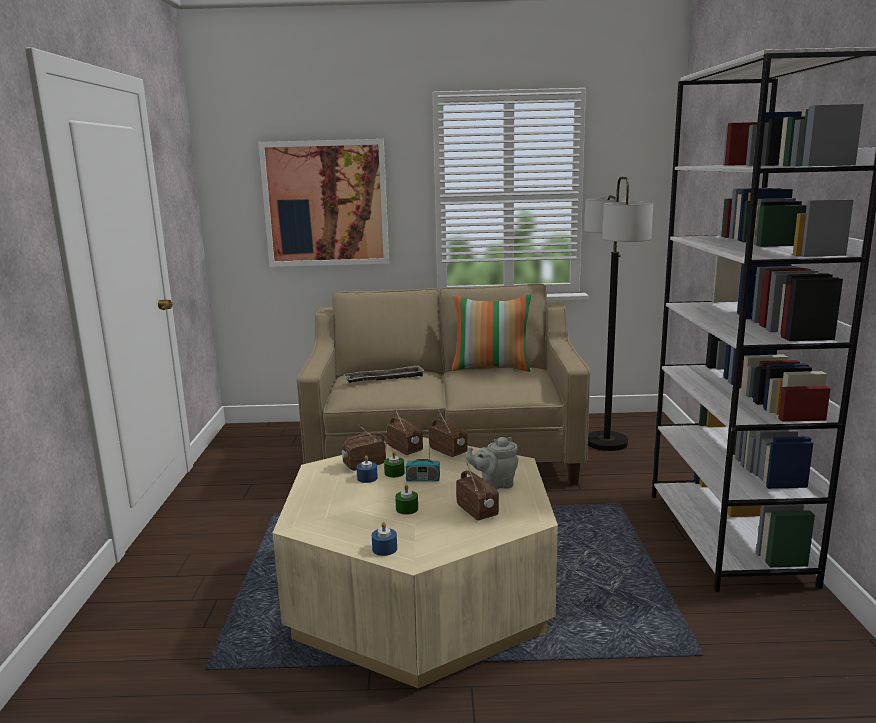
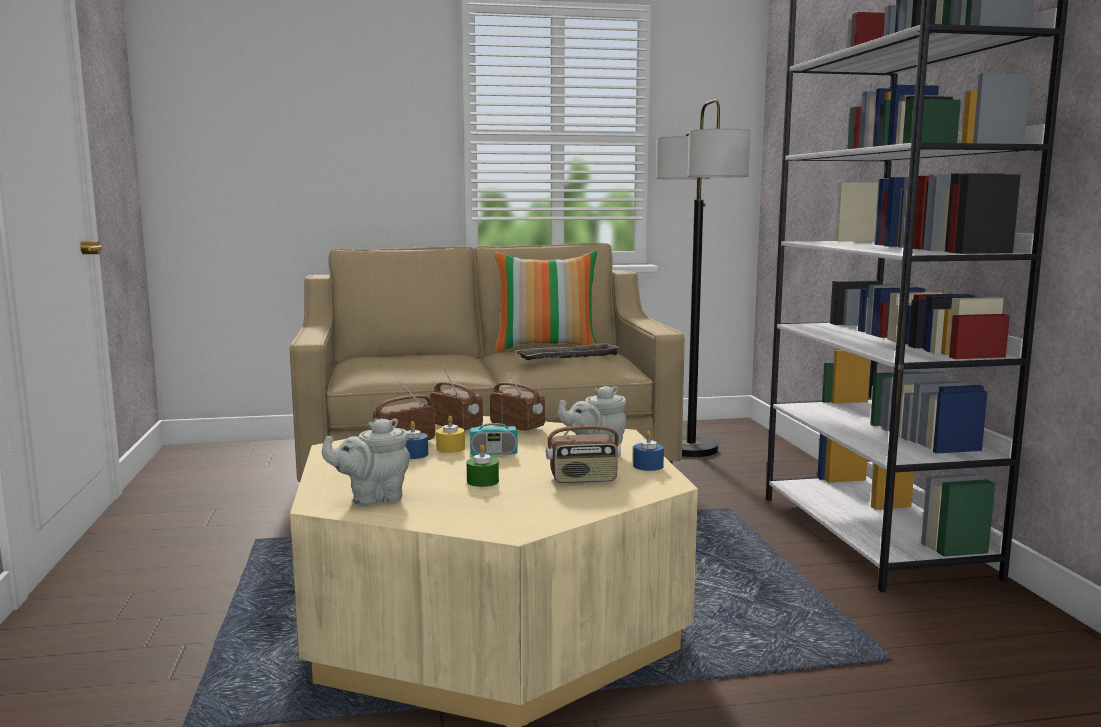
camera: 10 degrees left, 5 degrees down
(326, 203) = (316, 138): picture -> none
(329, 521) = (373, 498): none -> grey teapot
(384, 549) = (466, 521): blue candle -> blue candle (648, 466)
(385, 379) = (407, 358): tray -> tray (568, 358)
(394, 473) = (450, 448): green candle -> yellow candle
(477, 511) = (583, 479): radio -> radio turned 120 degrees clockwise

